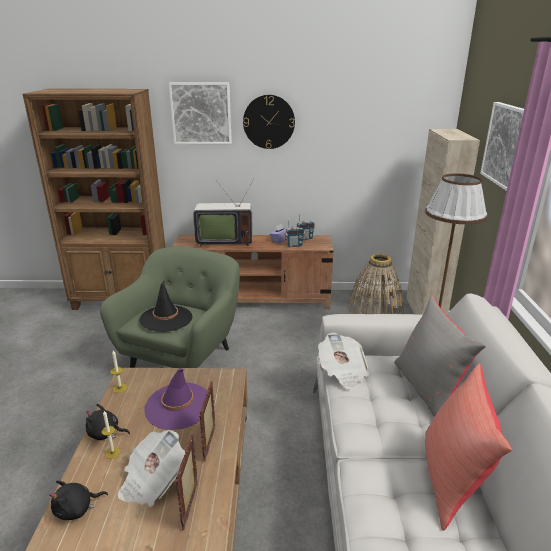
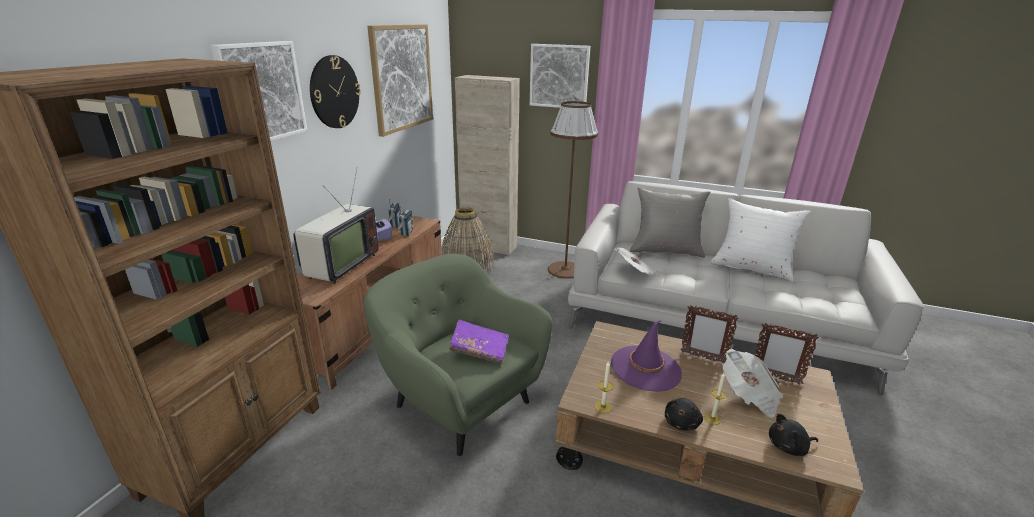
camera: 70 degrees left, 0 degrees up
(77, 509) = (789, 447): black plush toy -> black plush toy turned 90 degrees clockwise
(166, 318) = (479, 350): black hat -> purple book
(361, 121) = (402, 78): none -> picture
(452, 479) = (751, 268): red pillow -> white pillow

